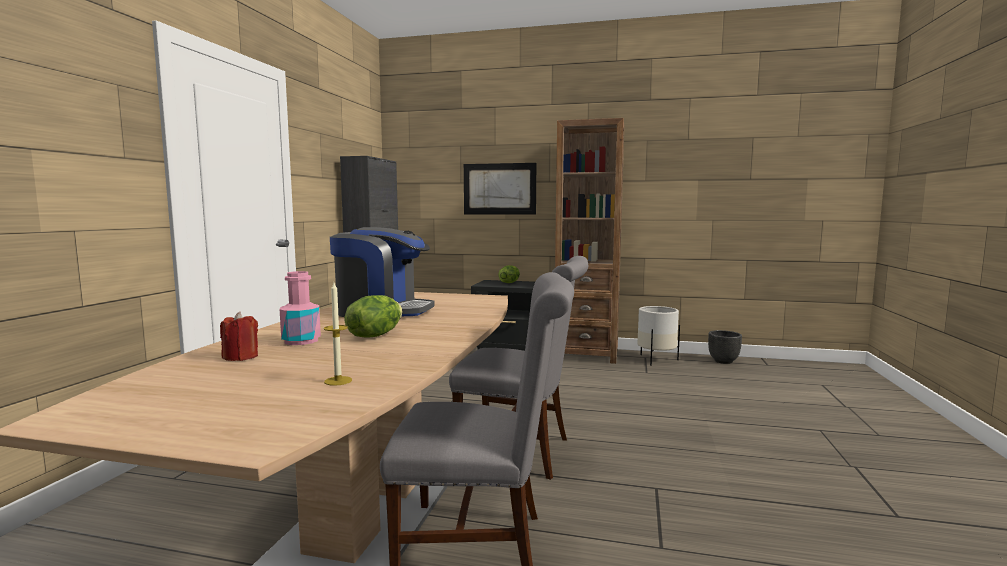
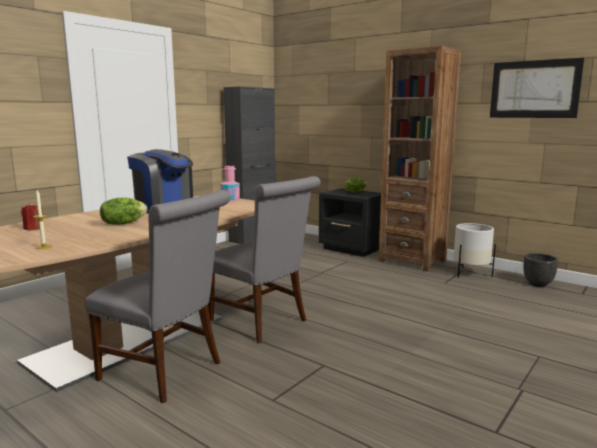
camera: 25 degrees right, 5 degrees up
(301, 341) = (80, 222): pink bottle -> pink bottle (230, 200)
(499, 189) = (356, 110): picture -> picture (534, 89)

